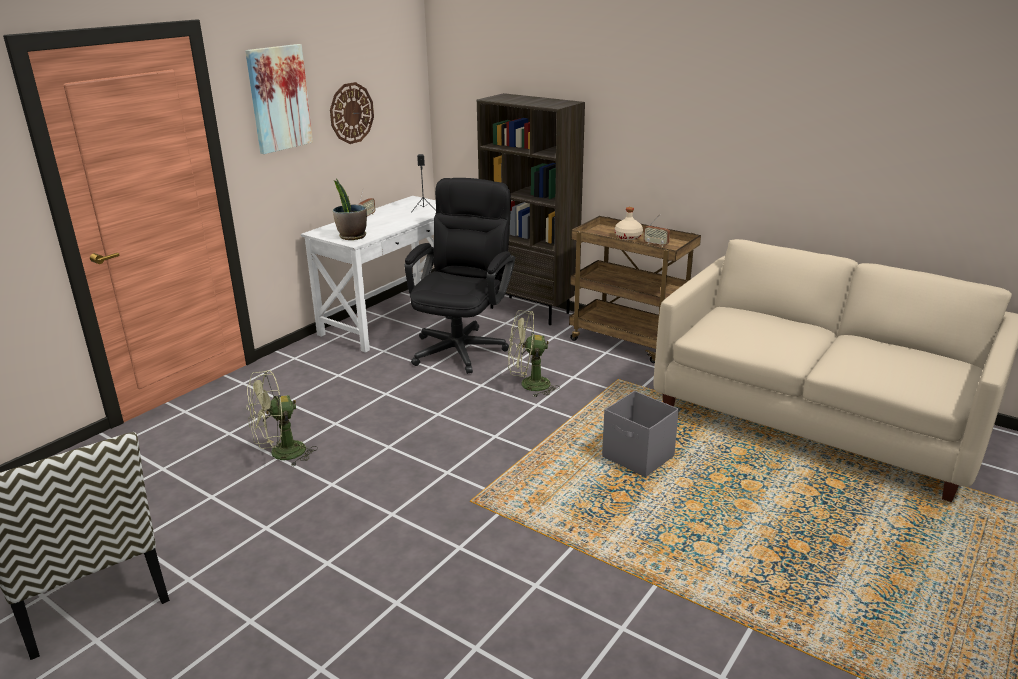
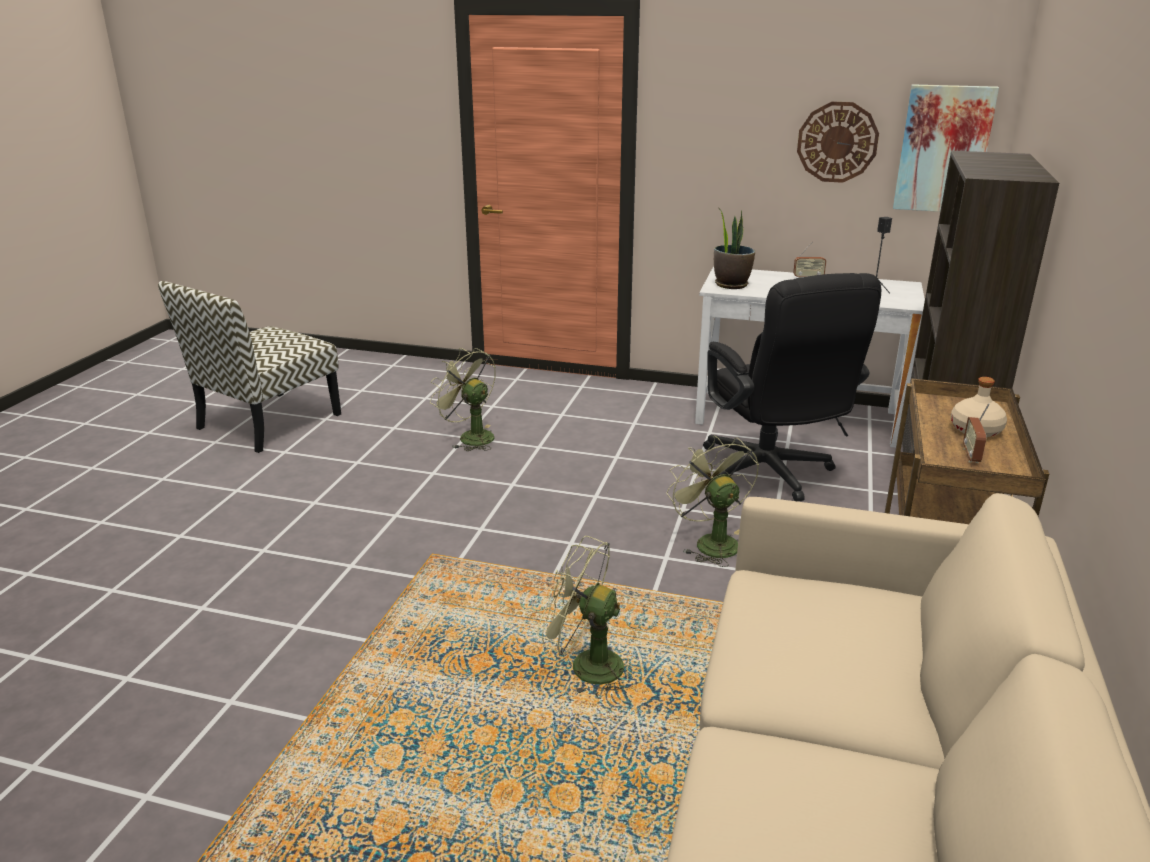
camera: 70 degrees right, 0 degrees up
(279, 98) = (724, 102): picture -> picture (943, 149)
(462, 346) = (771, 475): black office chair -> black office chair turned 75 degrees clockwise
(638, 457) = (585, 666): grey storage box -> green fan

